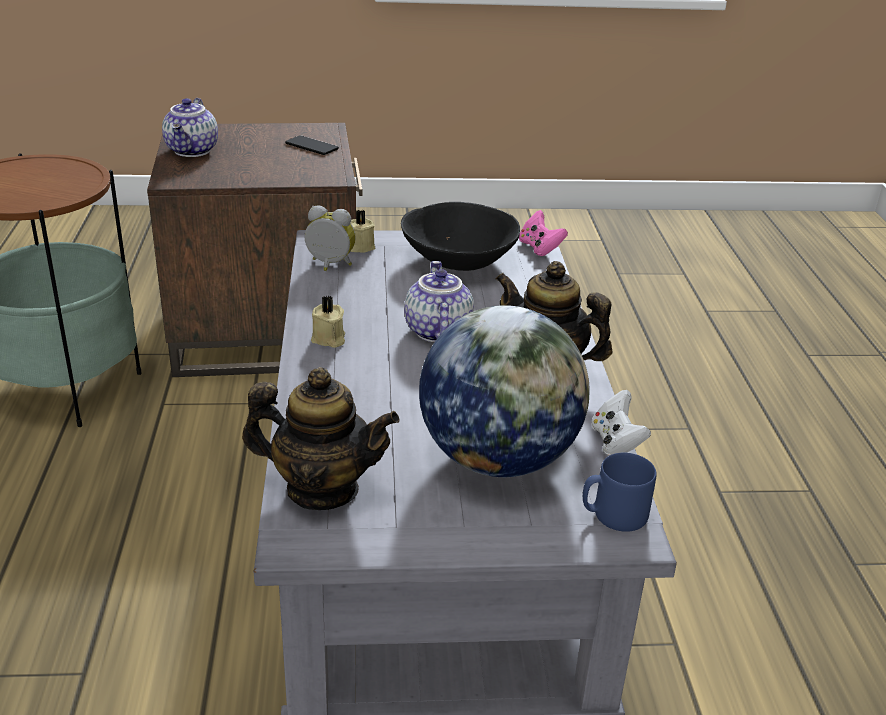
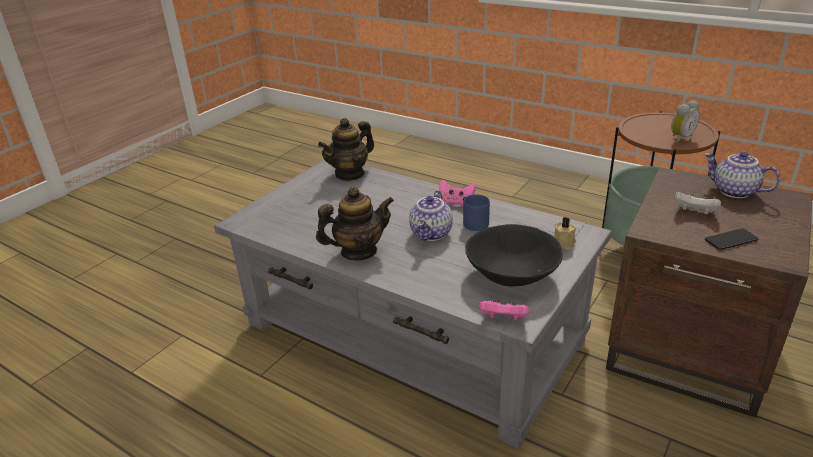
camera: 130 degrees right, 0 degrees up
(328, 339) = (456, 202): beige candle -> pink game controller
(329, 265) = (543, 225): alarm clock -> alarm clock (680, 138)
(436, 331) = (432, 234): teapot -> teapot turned 75 degrees clockwise
(498, 459) = (315, 212): globe -> none
(613, 515) = (251, 223): blue mug -> blue mug (477, 223)
(616, 442) = (283, 244): white game controller -> white game controller (694, 212)

